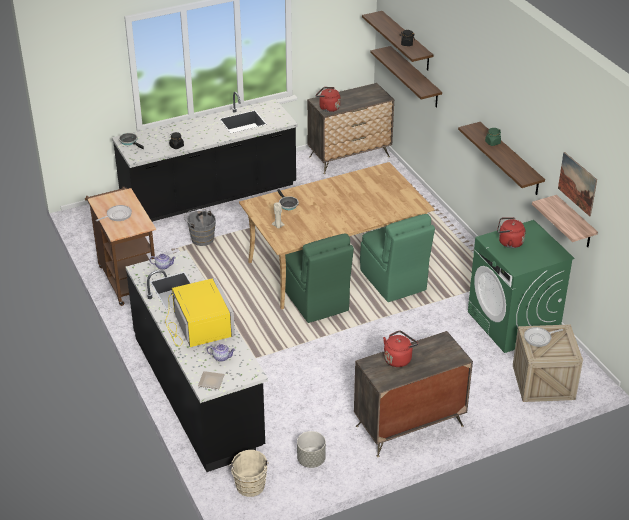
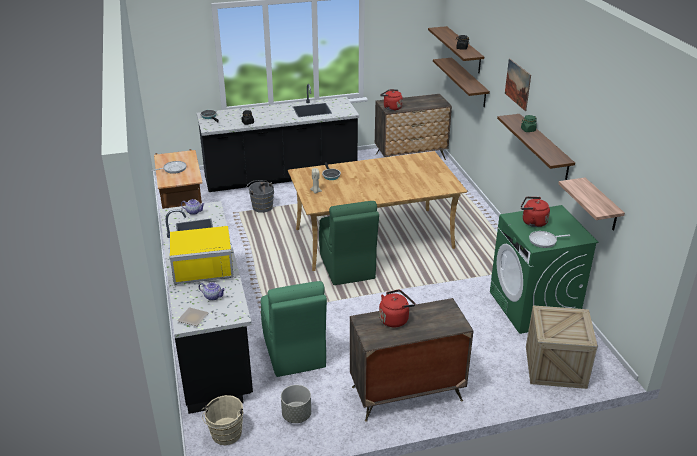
camera: 10 degrees right, 5 degrees down
(199, 326) = (203, 266): yellow microwave -> yellow microwave turned 90 degrees clockwise
(393, 281) = (424, 258): green chair -> green chair (294, 352)
(539, 338) = (553, 319): frying pan -> frying pan (544, 241)
(577, 183) = (607, 163): picture -> picture (517, 84)

